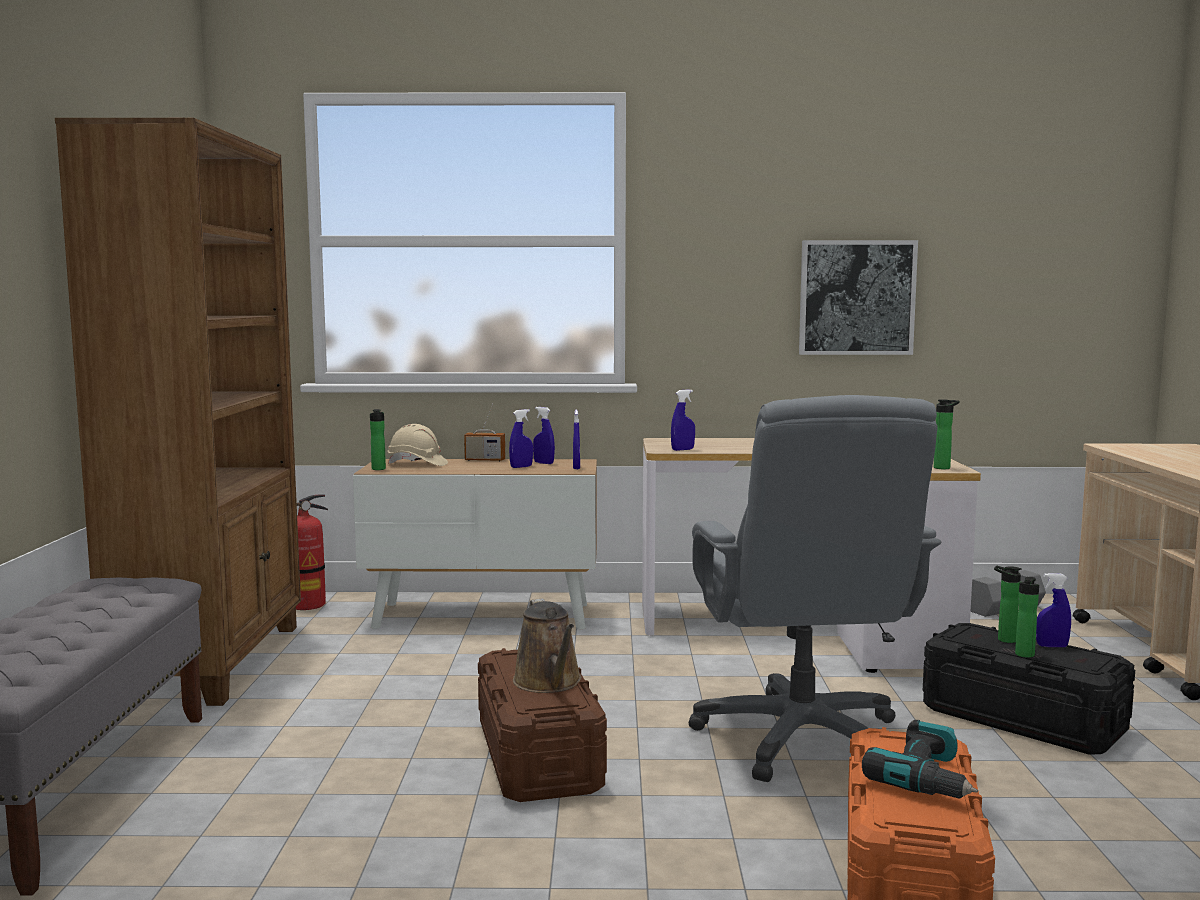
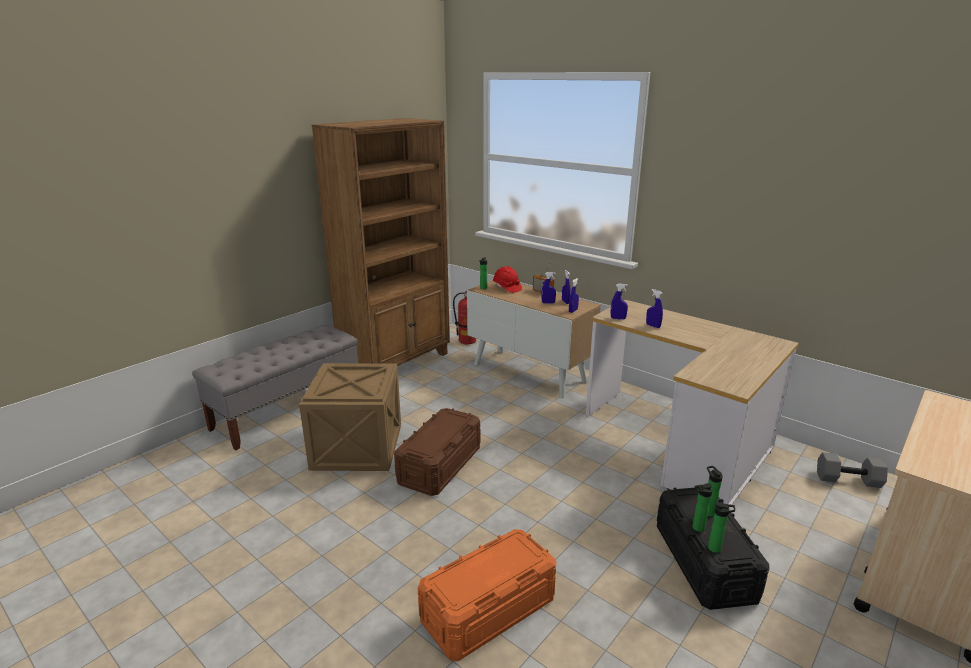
camera: 40 degrees right, 15 degrees up
(338, 786) = (358, 446): none -> crate
(417, 464) = (506, 288): beige hard hat -> red hard hat
(549, 683) = (438, 437): brown watering can -> none
(802, 739) = (561, 513): grey office chair -> none
(856, 297) = (791, 232): picture -> none
(927, 778) = (493, 572): power drill -> none
(944, 468) = (733, 385): bottle -> bottle (716, 548)
(1052, 646) = (730, 530): blue spray bottle -> blue spray bottle (653, 326)

